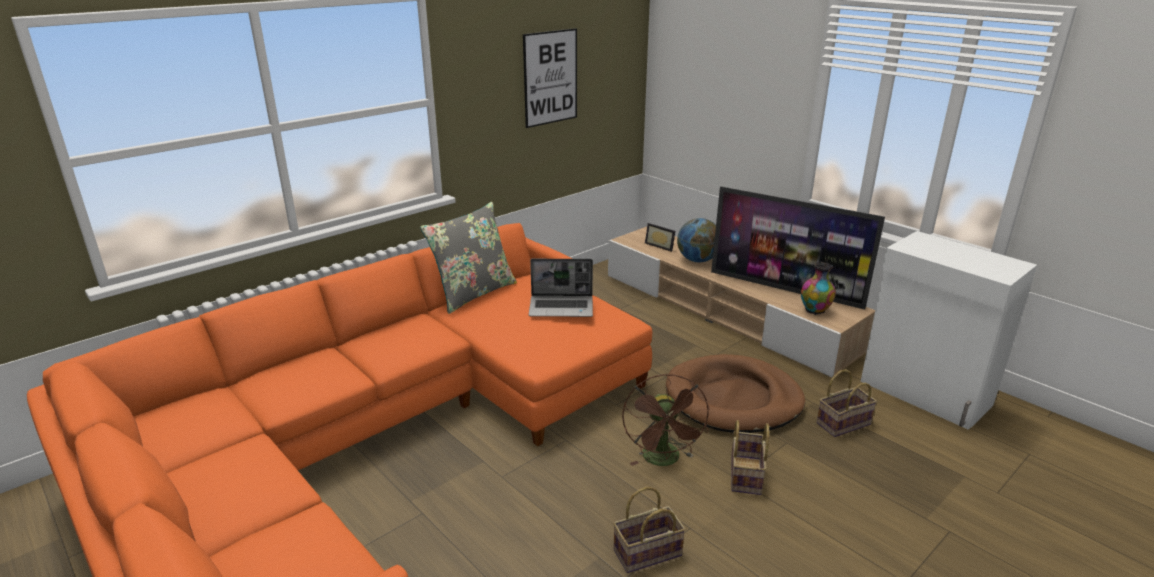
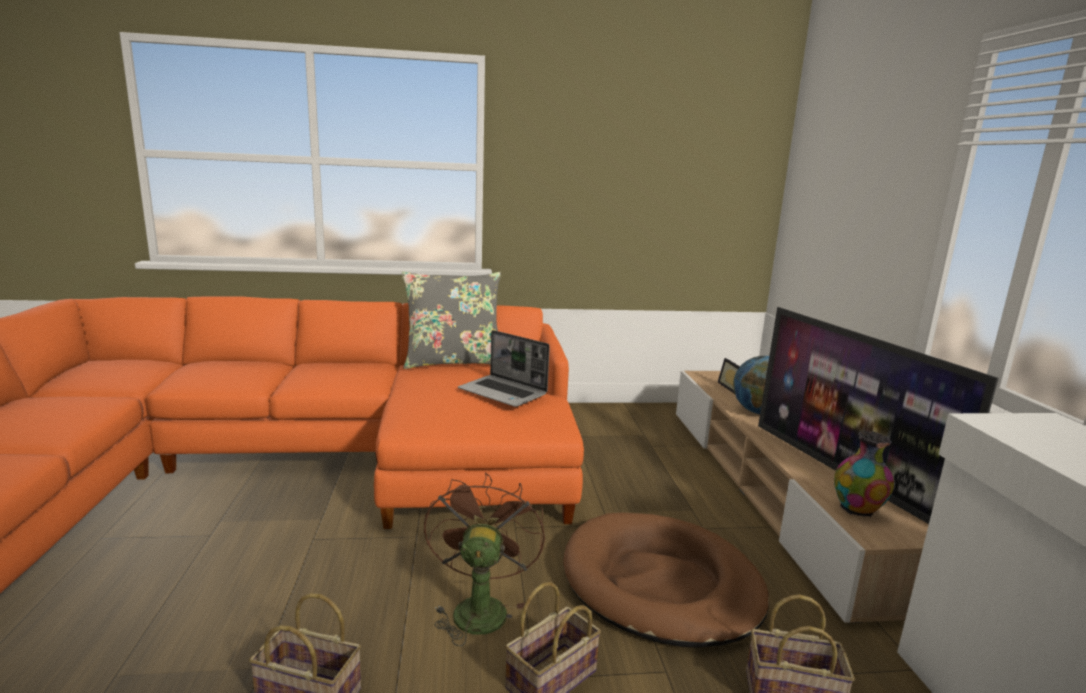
camera: 35 degrees right, 10 degrees down
(550, 77) = (635, 170): picture -> none
(663, 460) = (479, 607): brown fan -> brown fan turned 150 degrees clockwise

